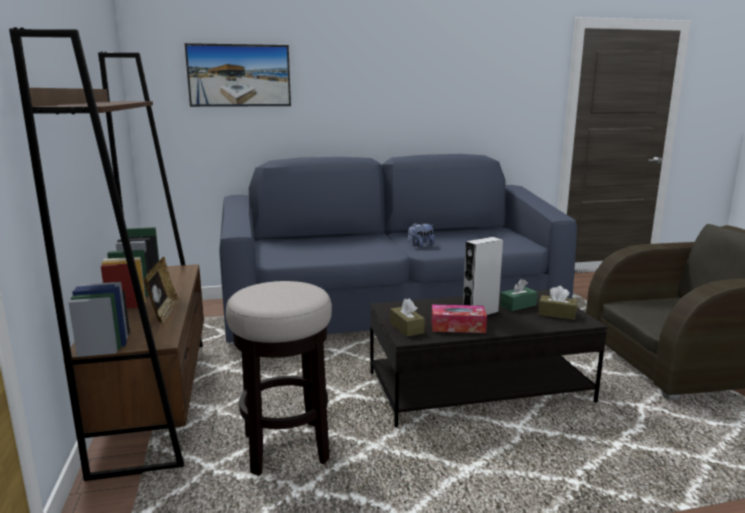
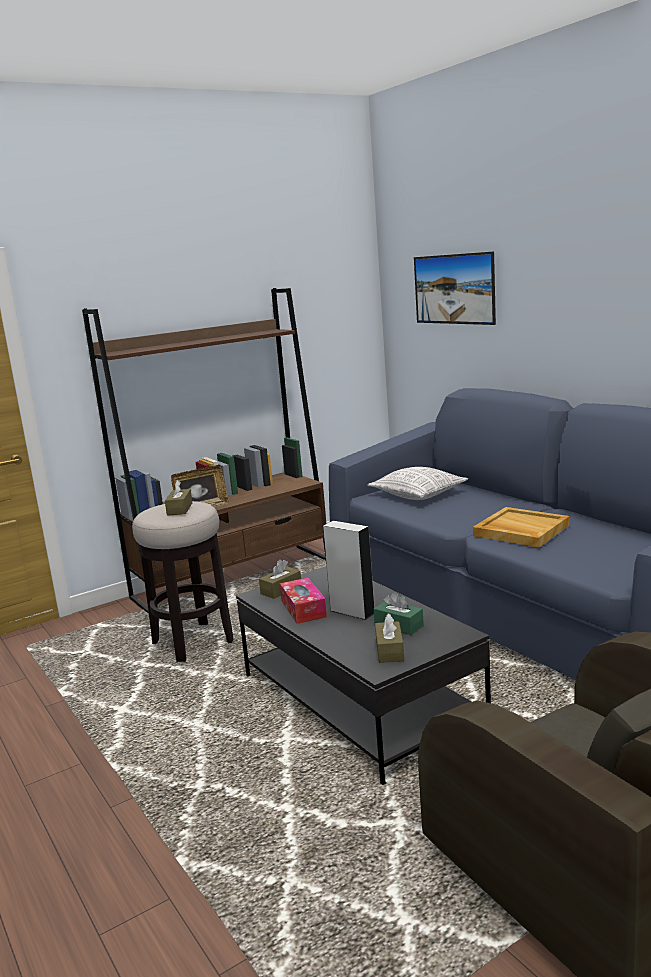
camera: 70 degrees right, 0 degrees up
(283, 289) = (179, 509): none -> brown tissue box
(292, 251) = (418, 495): none -> pillow
(420, 245) = (520, 530): plush toy -> beige tray

